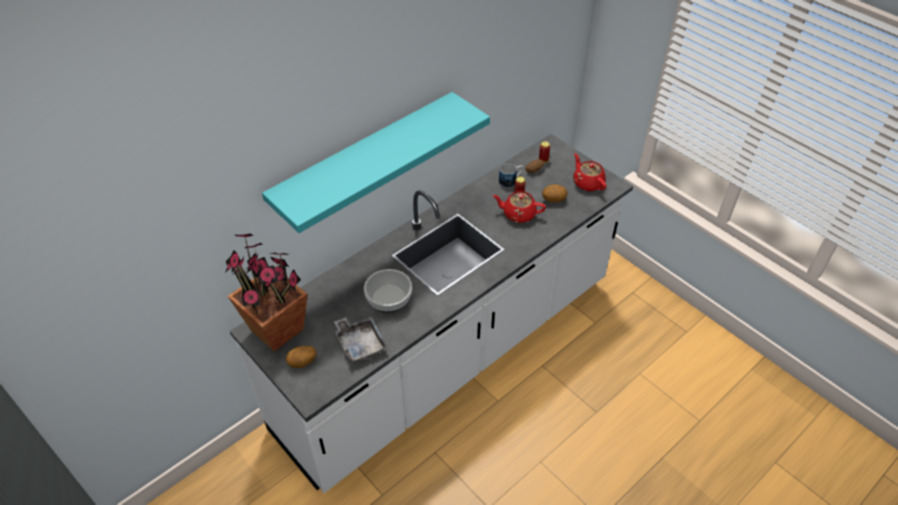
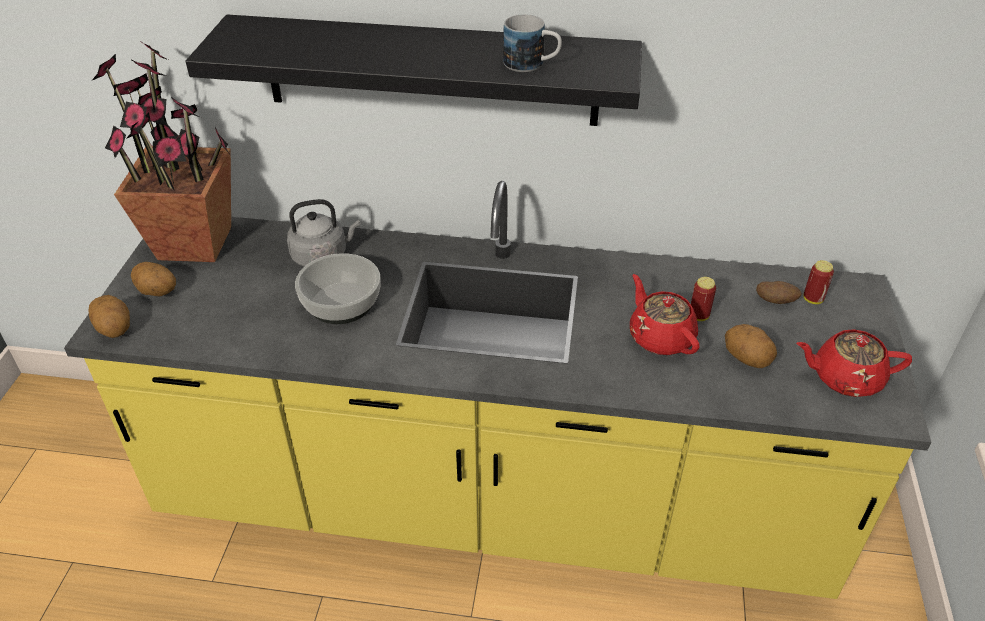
camera: 50 degrees right, 5 degrees down
(313, 391) = (115, 329): none -> potato
(346, 287) = (322, 256): none -> grey kettle
(360, 343) = (234, 323): grey tray -> none
(365, 159) = (430, 71): turquoise shelf -> black shelf
(449, 355) = (492, 504): white counter -> yellow counter
(511, 181) = (717, 290): mug -> mug (532, 65)
(587, 183) = (845, 378): red teapot -> red teapot turned 105 degrees counterclockwise

